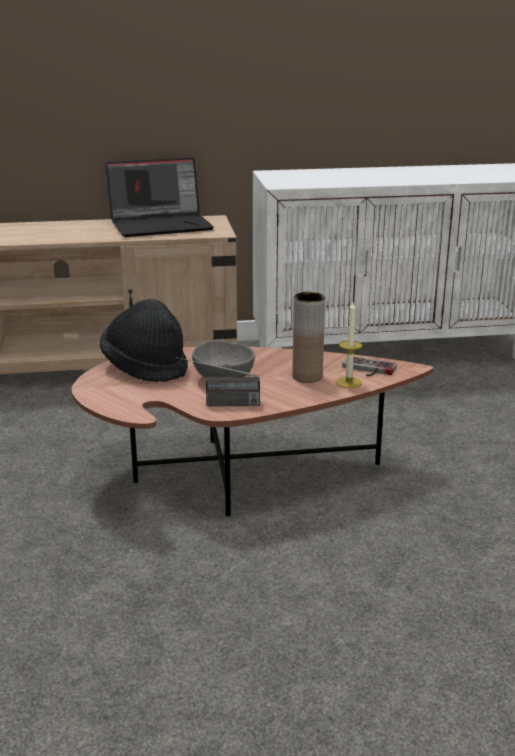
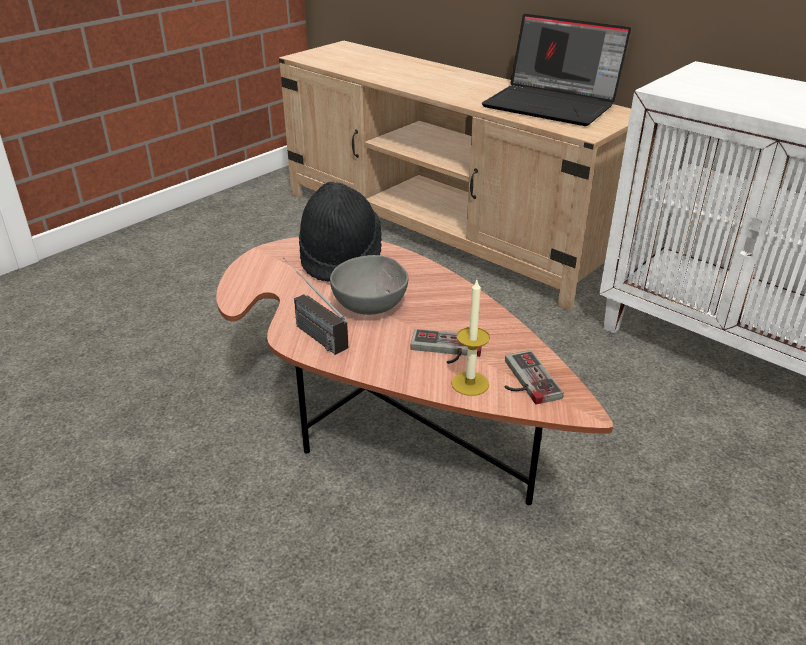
camera: 50 degrees right, 10 degrees up
(307, 377) = (445, 350): brown vase -> game controller

